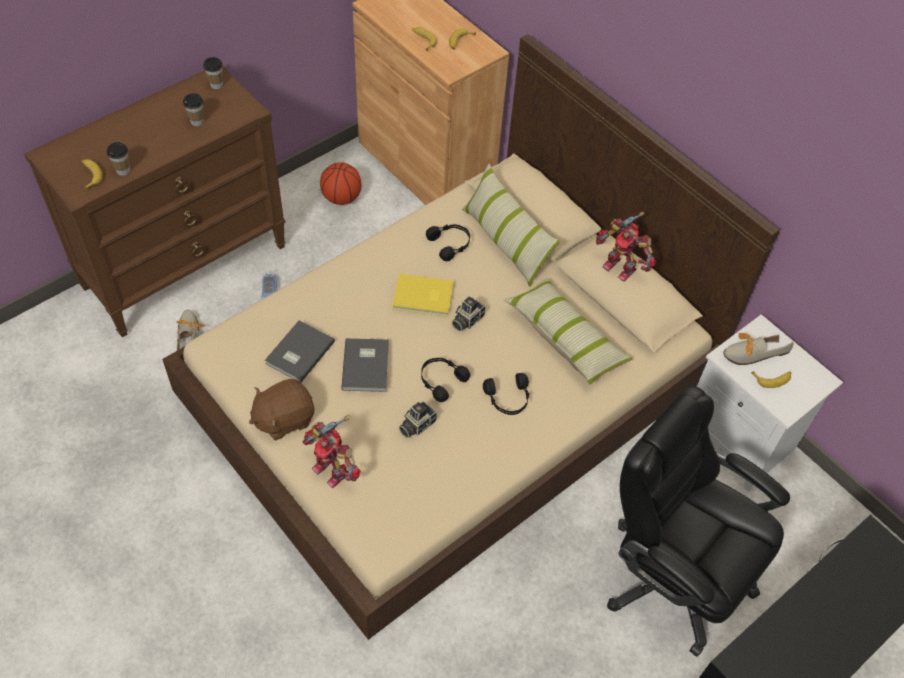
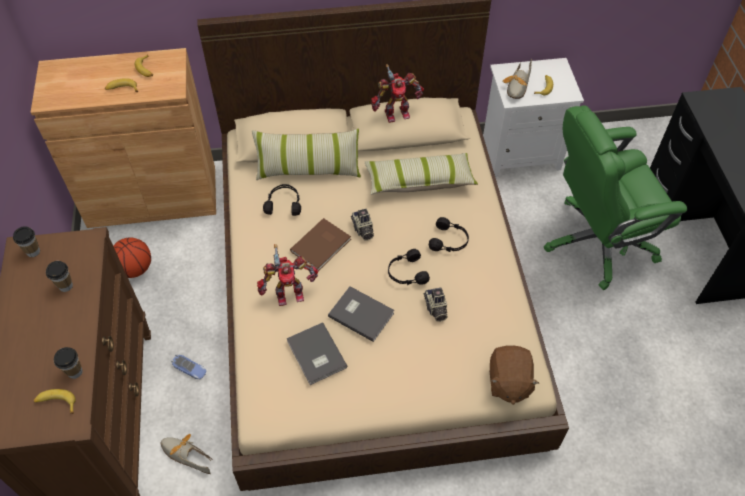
camera: 55 degrees left, 0 degrees up
(284, 419) = (372, 397): brown plush toy -> brown plush toy (508, 382)
(333, 469) = (441, 384): toy robot -> toy robot (289, 293)
(423, 298) = (322, 245): yellow book -> brown book
(672, 574) = (597, 242): black office chair -> green office chair

